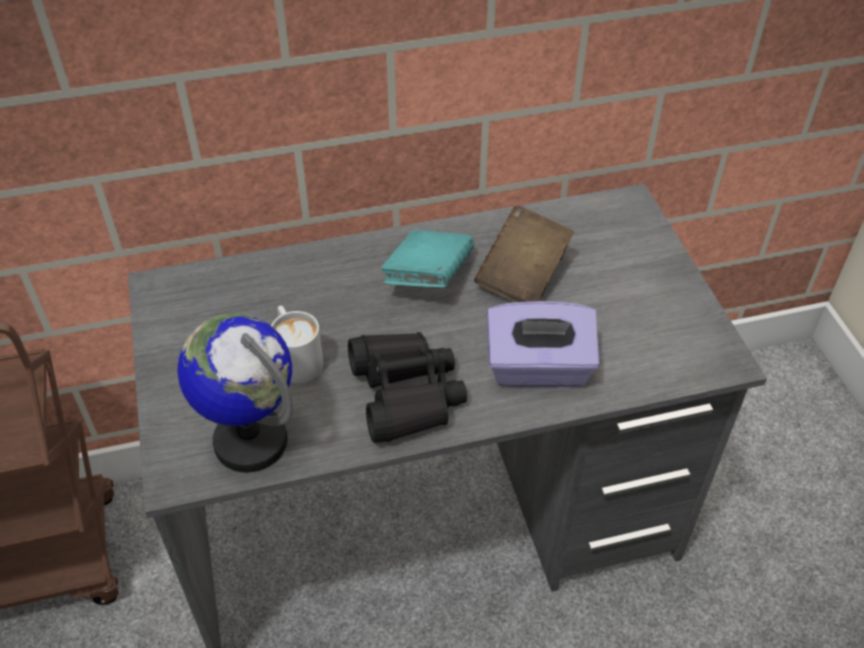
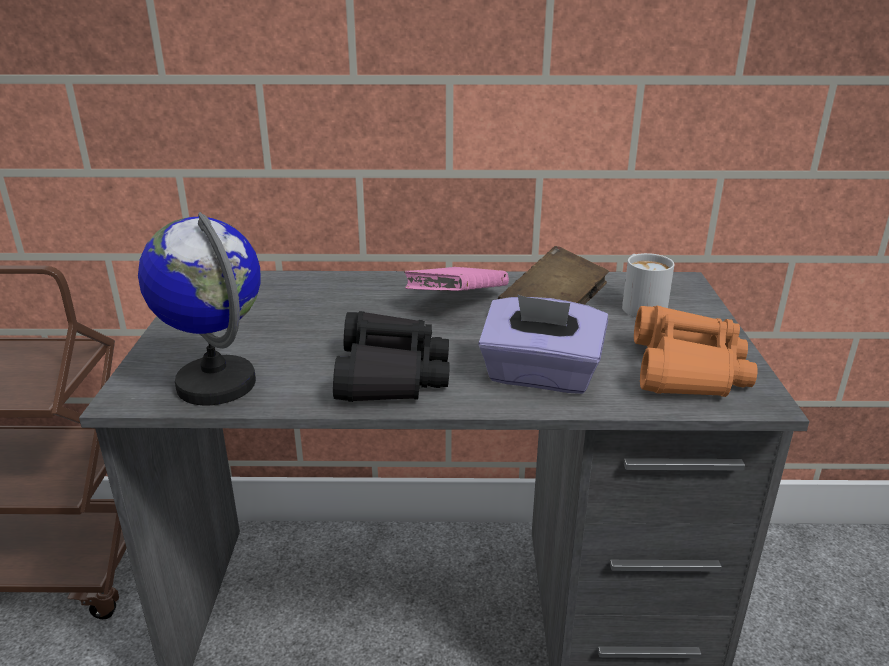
camera: 15 degrees right, 20 degrees down
(296, 357) = (299, 336): white mug -> white mug (639, 305)
(428, 277) = (456, 302): turquoise book -> pink book
(660, 334) = (687, 370): none -> orange binoculars

